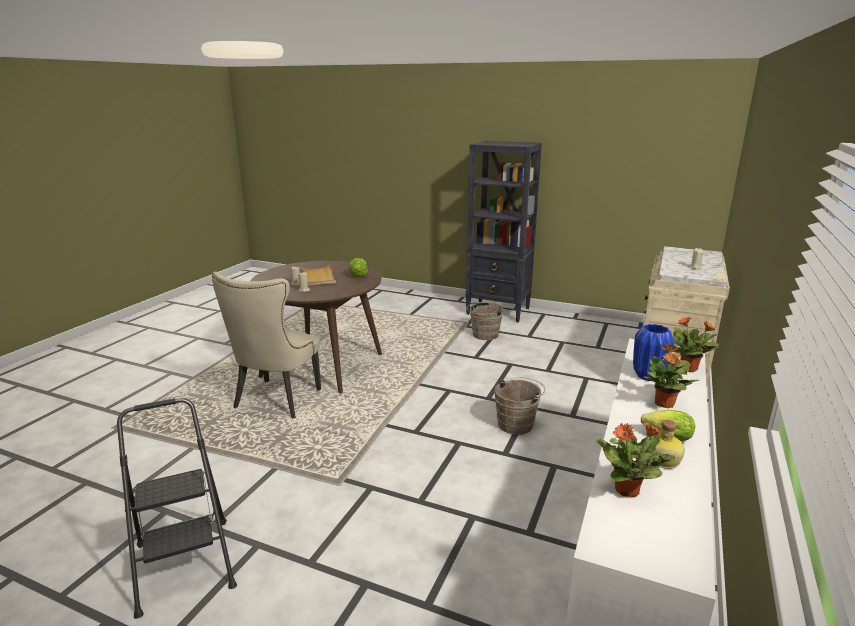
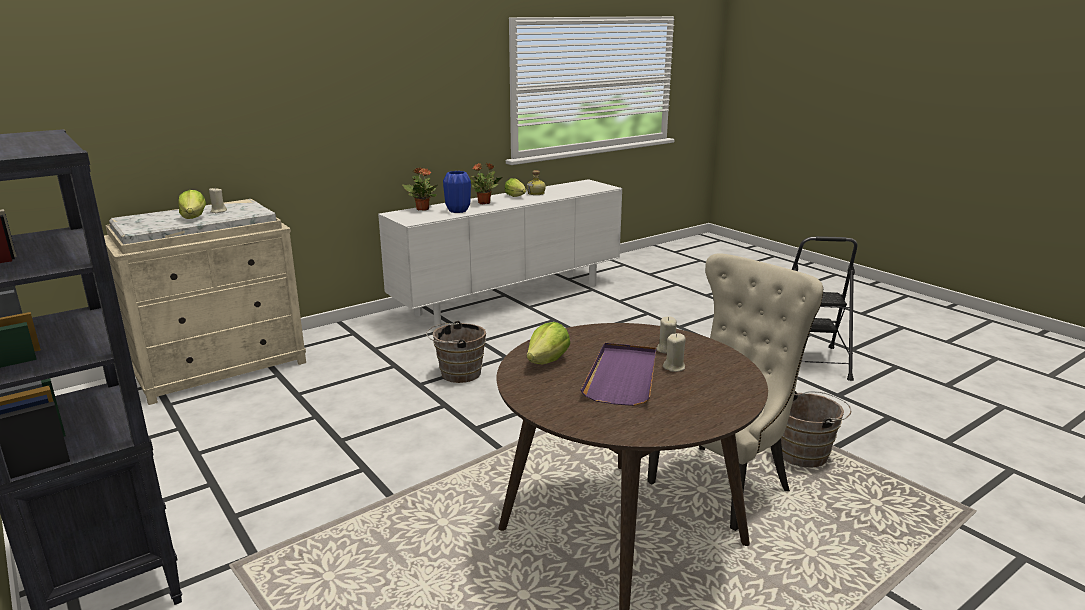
camera: 150 degrees left, 0 degrees up
(318, 277) = (622, 376): beige tray -> purple tray
(483, 335) = (271, 513): brown bucket -> brown bucket (806, 455)
(628, 490) = (571, 192): potted plant -> none
(684, 261) = (194, 217): none -> lettuce

